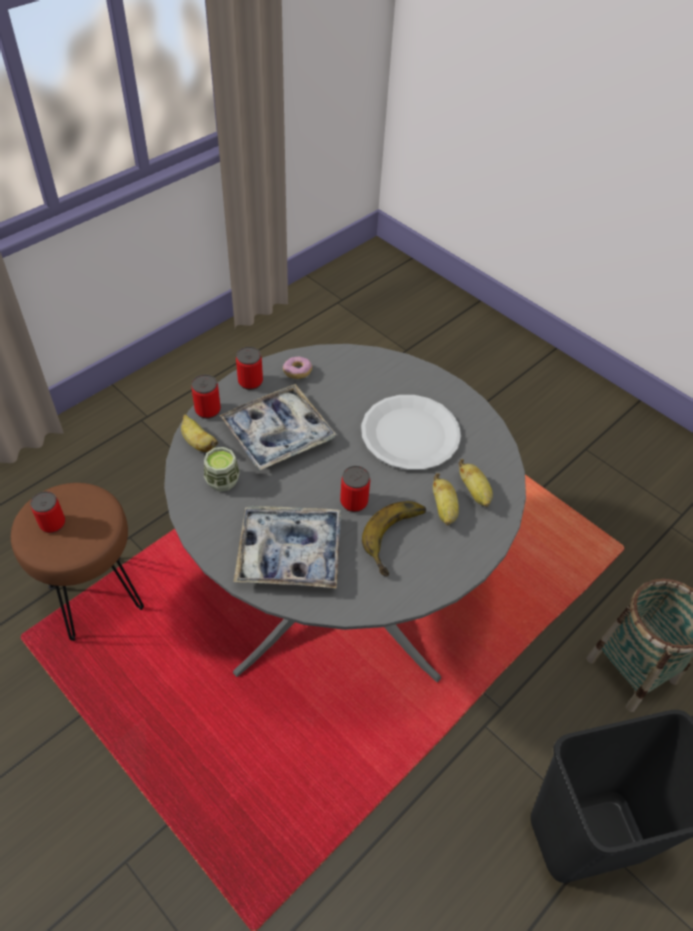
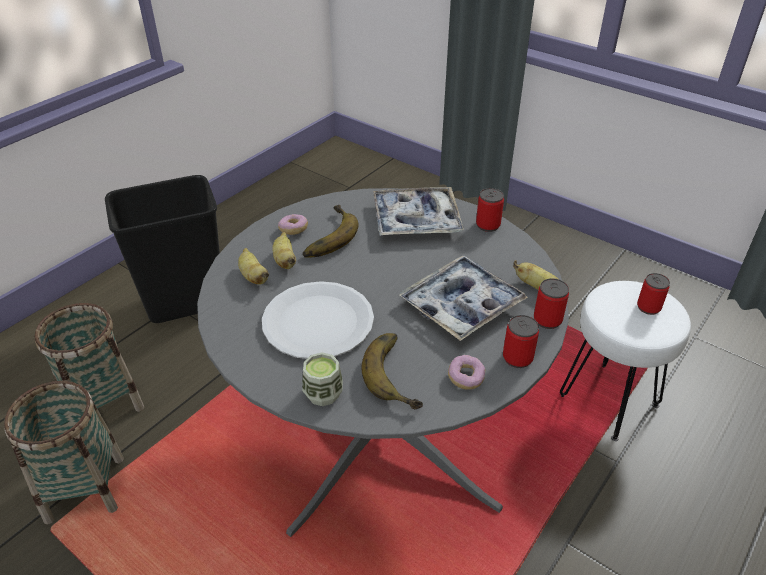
camera: 175 degrees right, 10 degrees down
(95, 597) = (609, 401): brown stool -> white stool
(222, 481) = (496, 260): cup -> cup (323, 394)
(348, 382) = (399, 373): none -> banana
(354, 502) = (369, 257): can -> can (488, 225)
(437, 556) = (293, 230): none -> donut
(610, 579) = (85, 488): none -> basket

